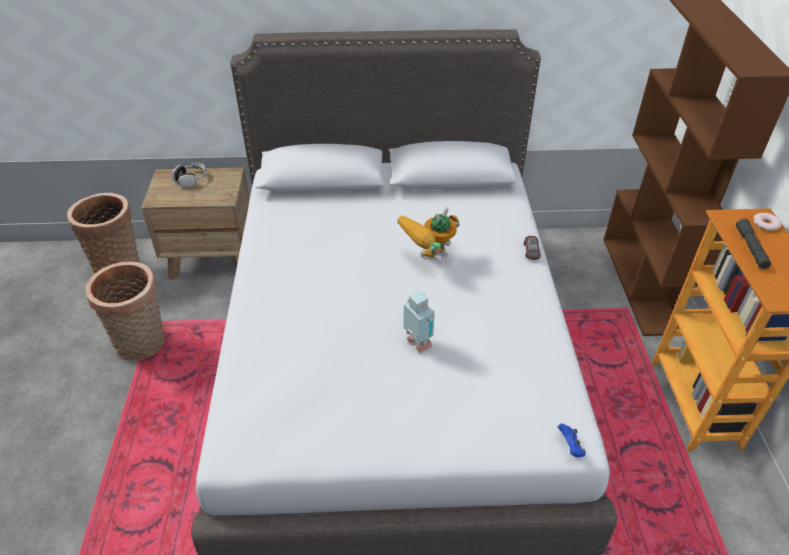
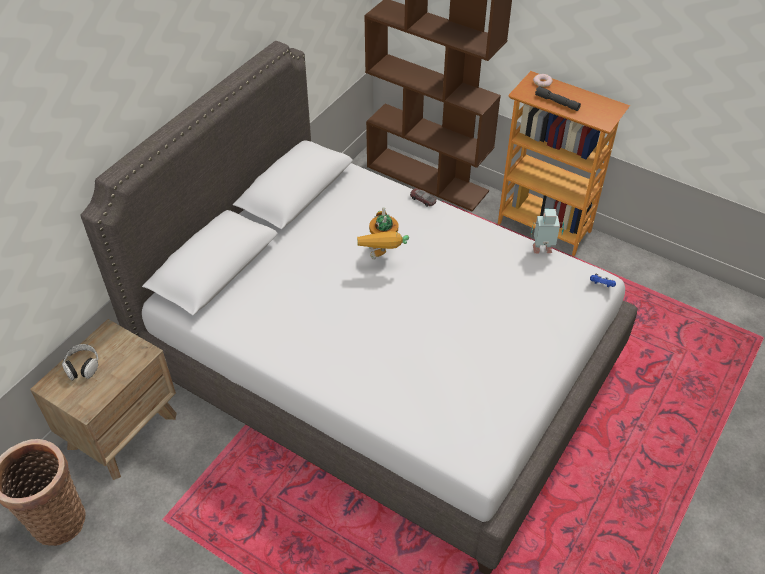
camera: 55 degrees left, 5 degrees up
(143, 344) = (188, 537): basket -> none
(417, 344) = (462, 310): toy robot -> toy robot (543, 250)

